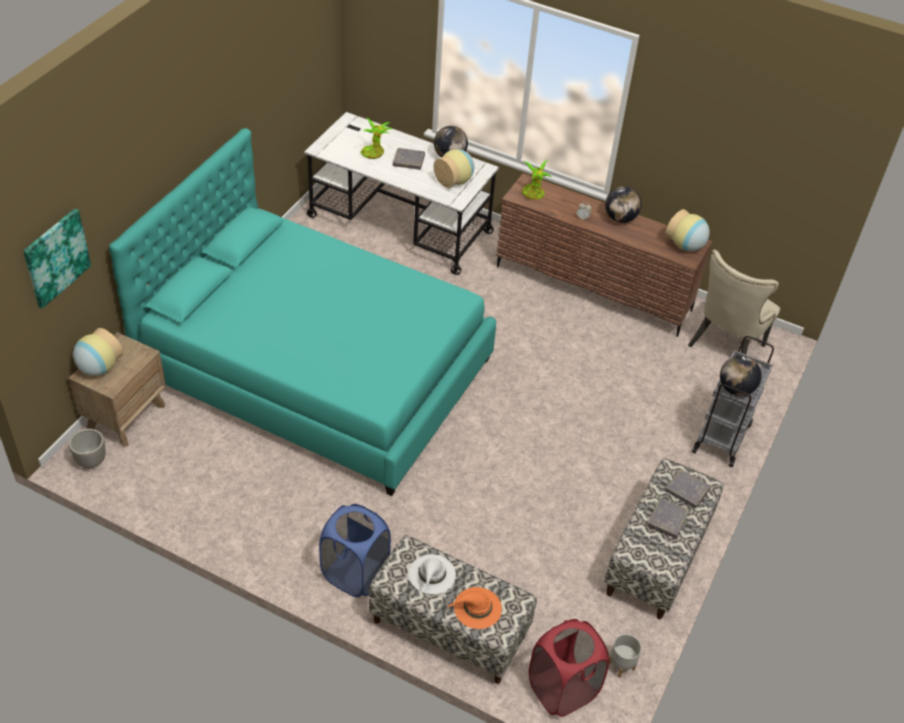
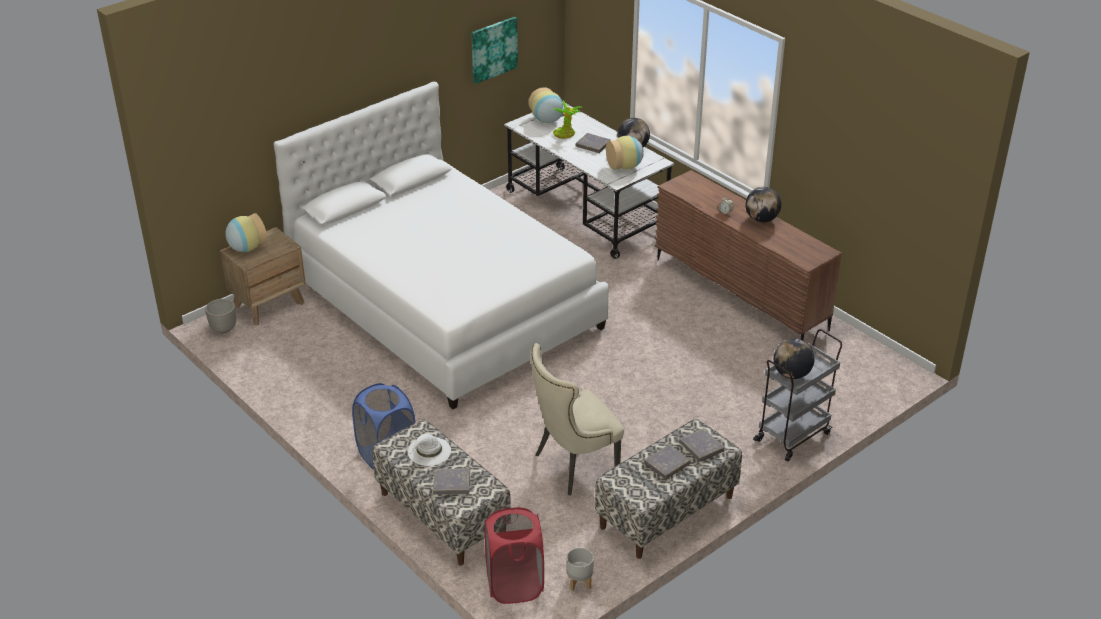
camera: 25 degrees right, 10 degrees down
(56, 257) = (220, 136): picture -> picture (493, 49)
(315, 368) = (445, 303): turquoise bed -> white bed
(477, 608) = (451, 484): orange hat -> grey book
(533, 194) = (690, 187): potted plant -> none
(686, 246) = (812, 252): vase -> vase (547, 120)
(725, 348) = (845, 367): beige chair -> beige chair (574, 466)

